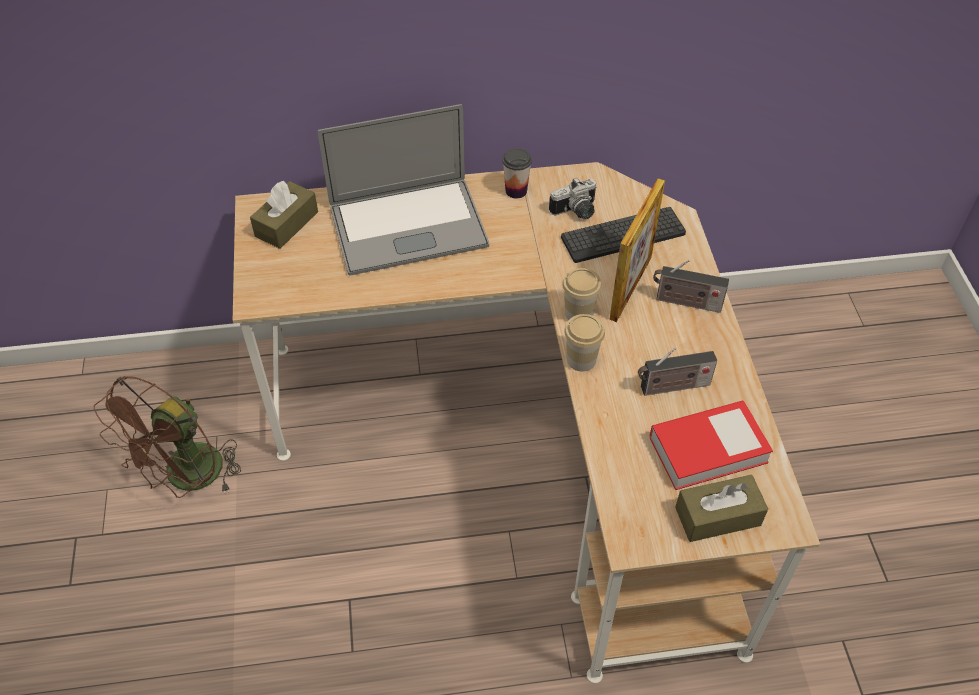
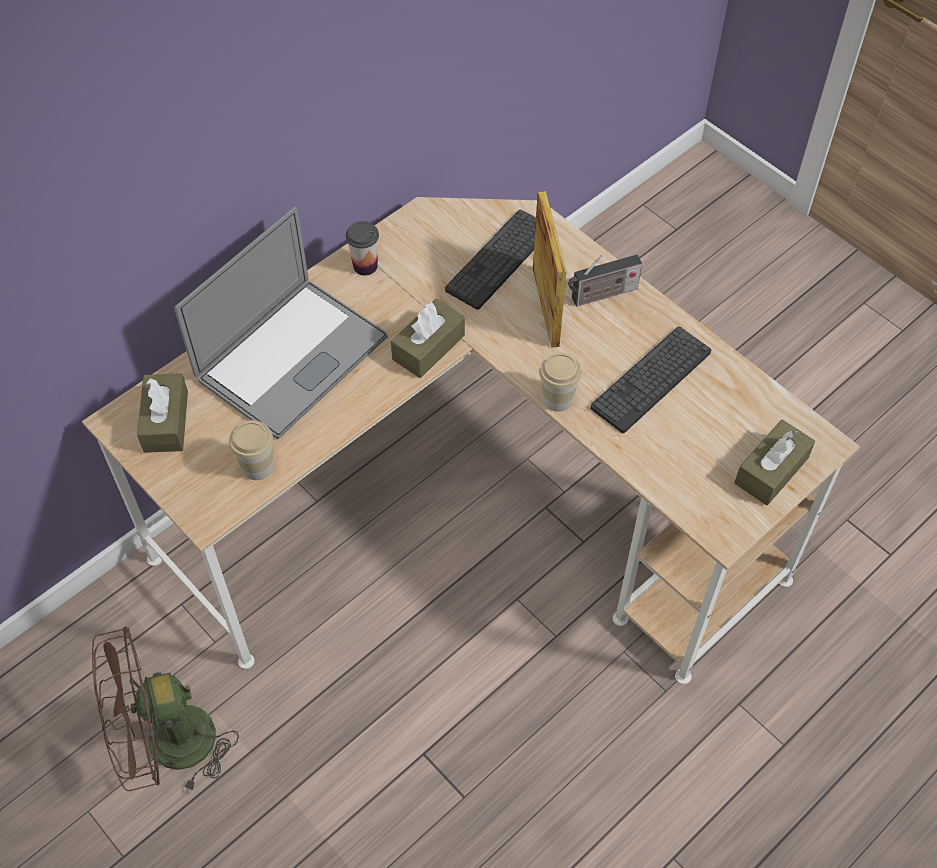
camera: 35 degrees left, 5 degrees up
(188, 479) = (166, 746): brown fan -> brown fan turned 75 degrees clockwise
(513, 270) = (428, 347): none -> brown tissue box
(576, 212) = (438, 258): camera -> none
(578, 313) = (520, 356): cup -> cup (257, 466)
(672, 387) = (651, 380): radio -> keyboard
(708, 450) = (721, 418): book -> none

